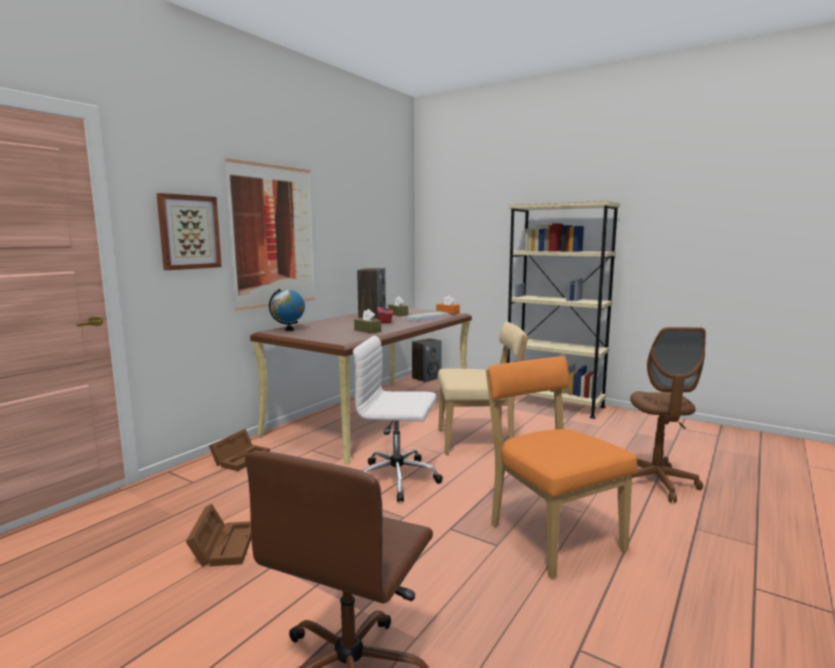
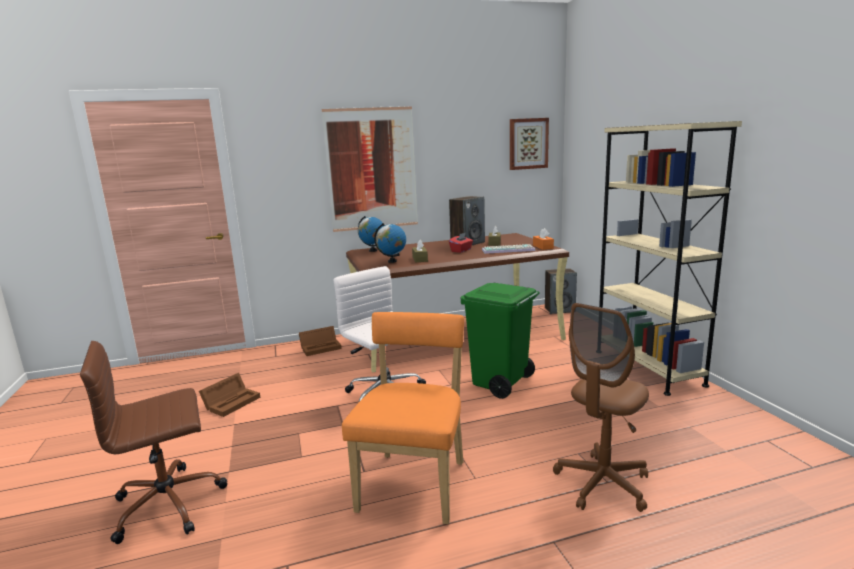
camera: 40 degrees right, 5 degrees up
(189, 232) = (290, 171): picture -> picture (528, 143)
(344, 335) = (392, 261): none -> globe
(479, 441) = (500, 383): beige chair -> green trash can

